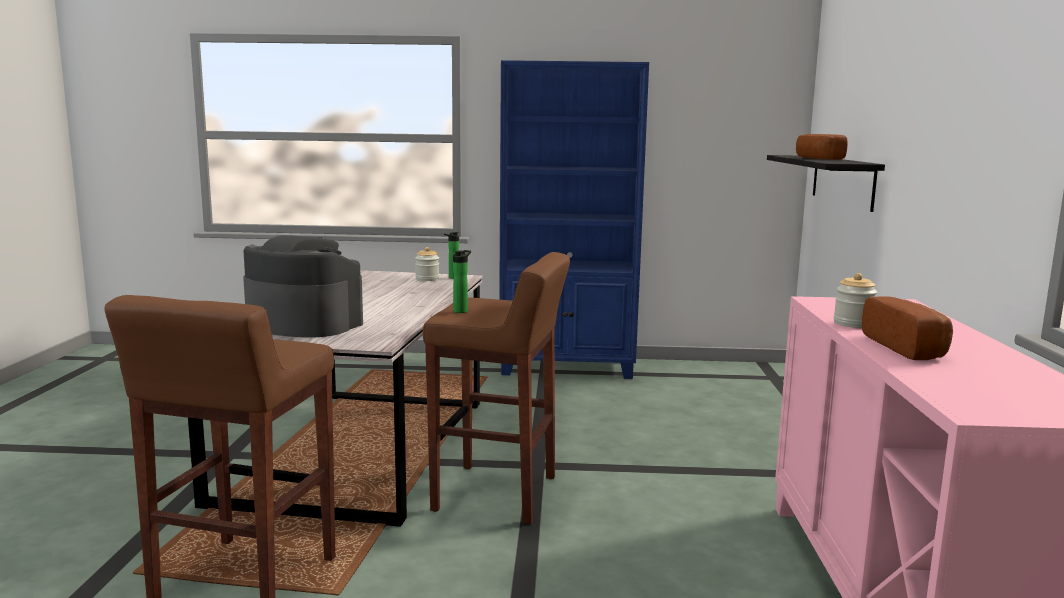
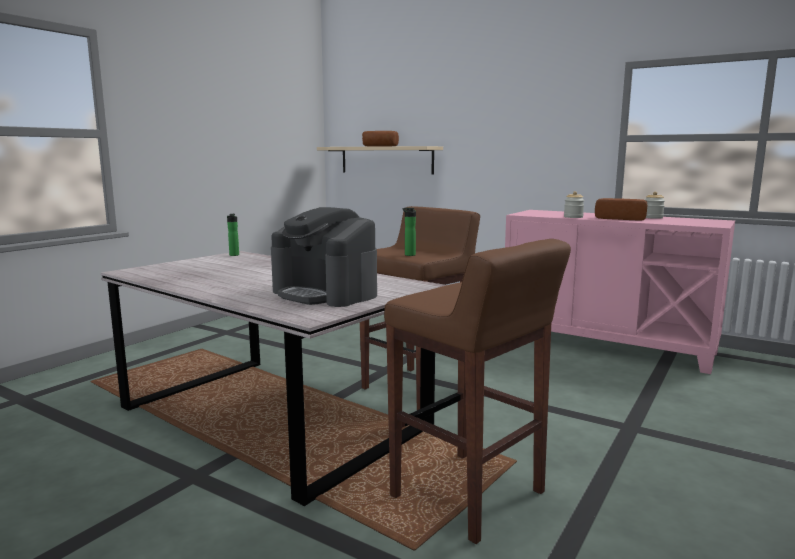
camera: 60 degrees left, 0 degrees up
(303, 324) = (325, 293): coffee machine -> coffee machine turned 105 degrees counterclockwise
(427, 279) = (223, 259): jar -> jar (652, 217)
(568, 368) = (233, 326): blue bookcase -> none
(842, 181) = (386, 160): black shelf -> beige shelf

